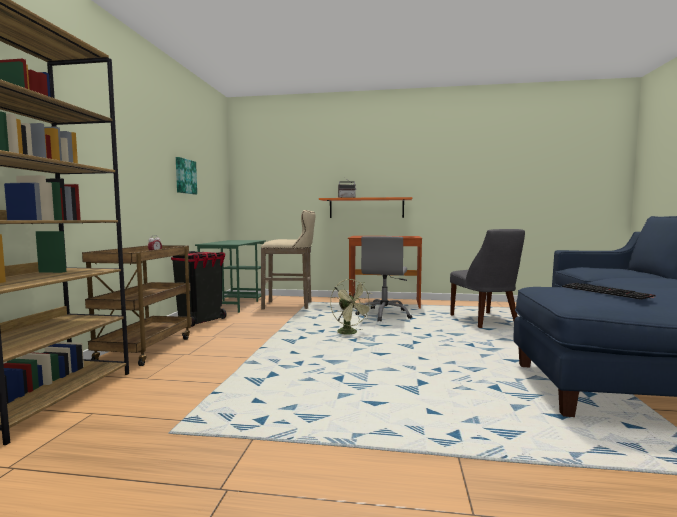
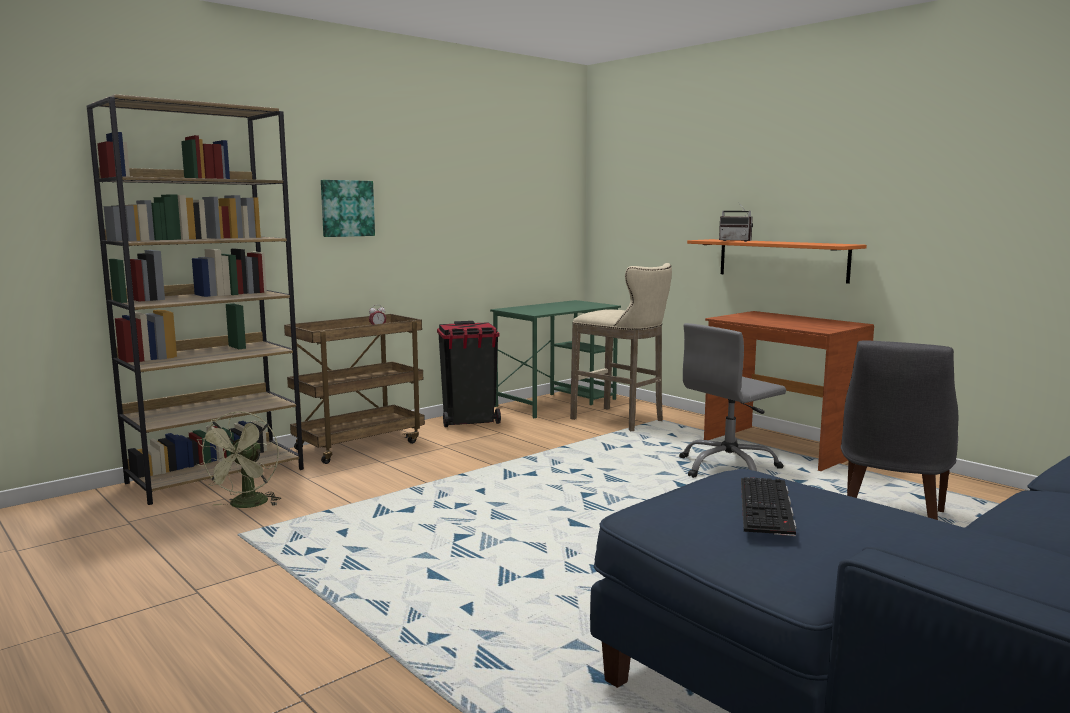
camera: 40 degrees right, 5 degrees up
(185, 176) = (474, 211): picture -> picture (347, 208)
(350, 333) = (607, 484): green fan -> green fan (246, 505)

